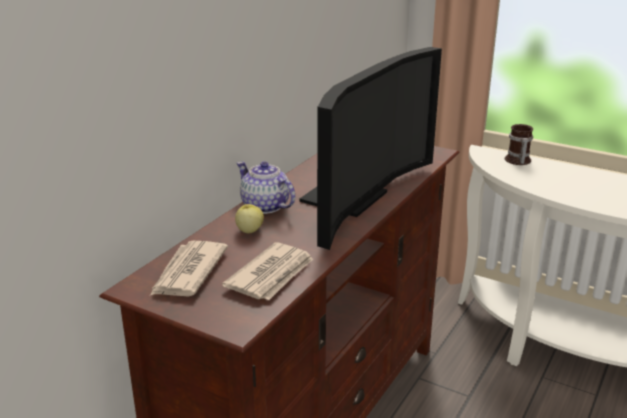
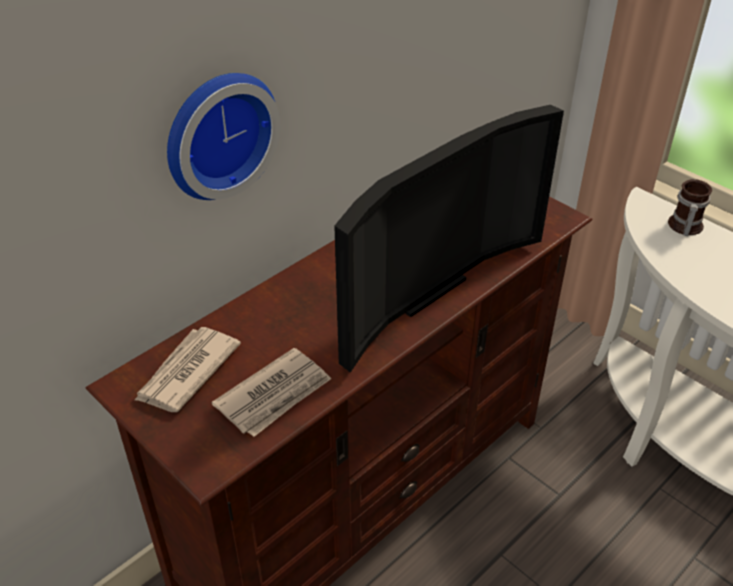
camera: 15 degrees right, 15 degrees up
(193, 71) = (217, 133): none -> wall clock
(249, 231) = (278, 318): apple -> none
(265, 206) = (311, 280): teapot -> none

